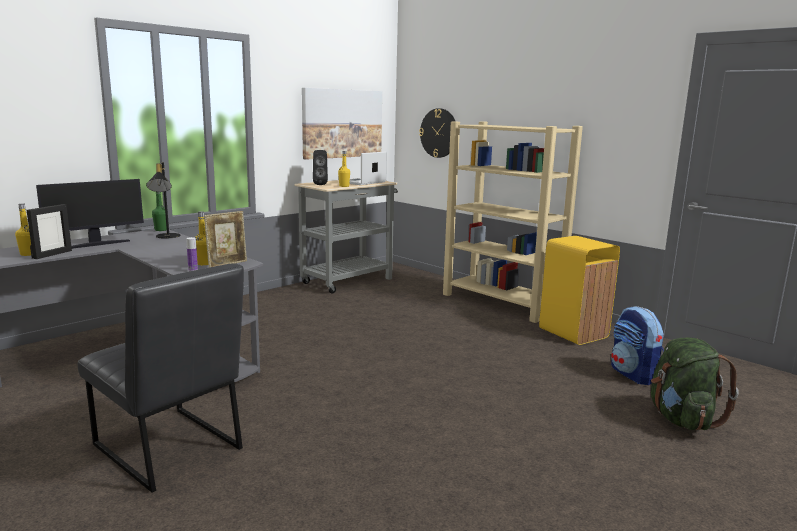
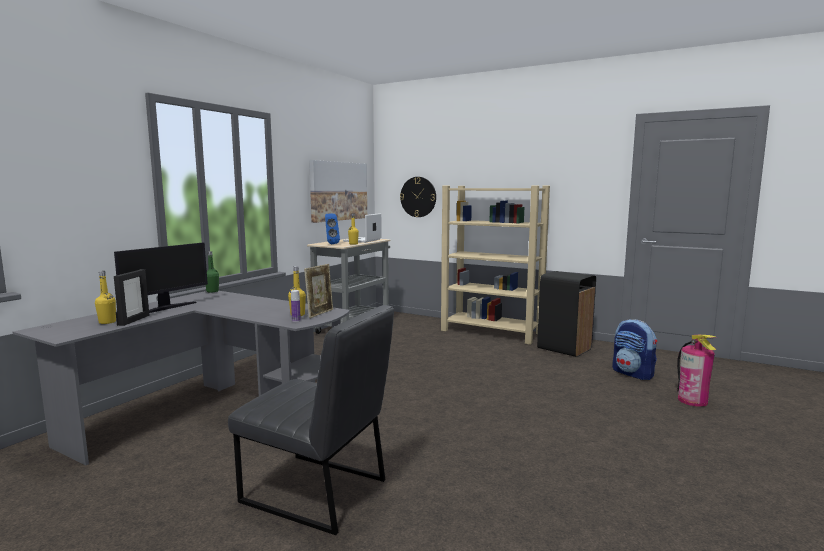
camera: 15 degrees left, 5 degrees down
(166, 237) = (226, 296): black table lamp -> none
(320, 185) = (331, 244): black speaker -> blue speaker
(573, 333) = (564, 348): yellow trash can -> black trash can
(681, 419) = (692, 400): green backpack -> fire extinguisher

